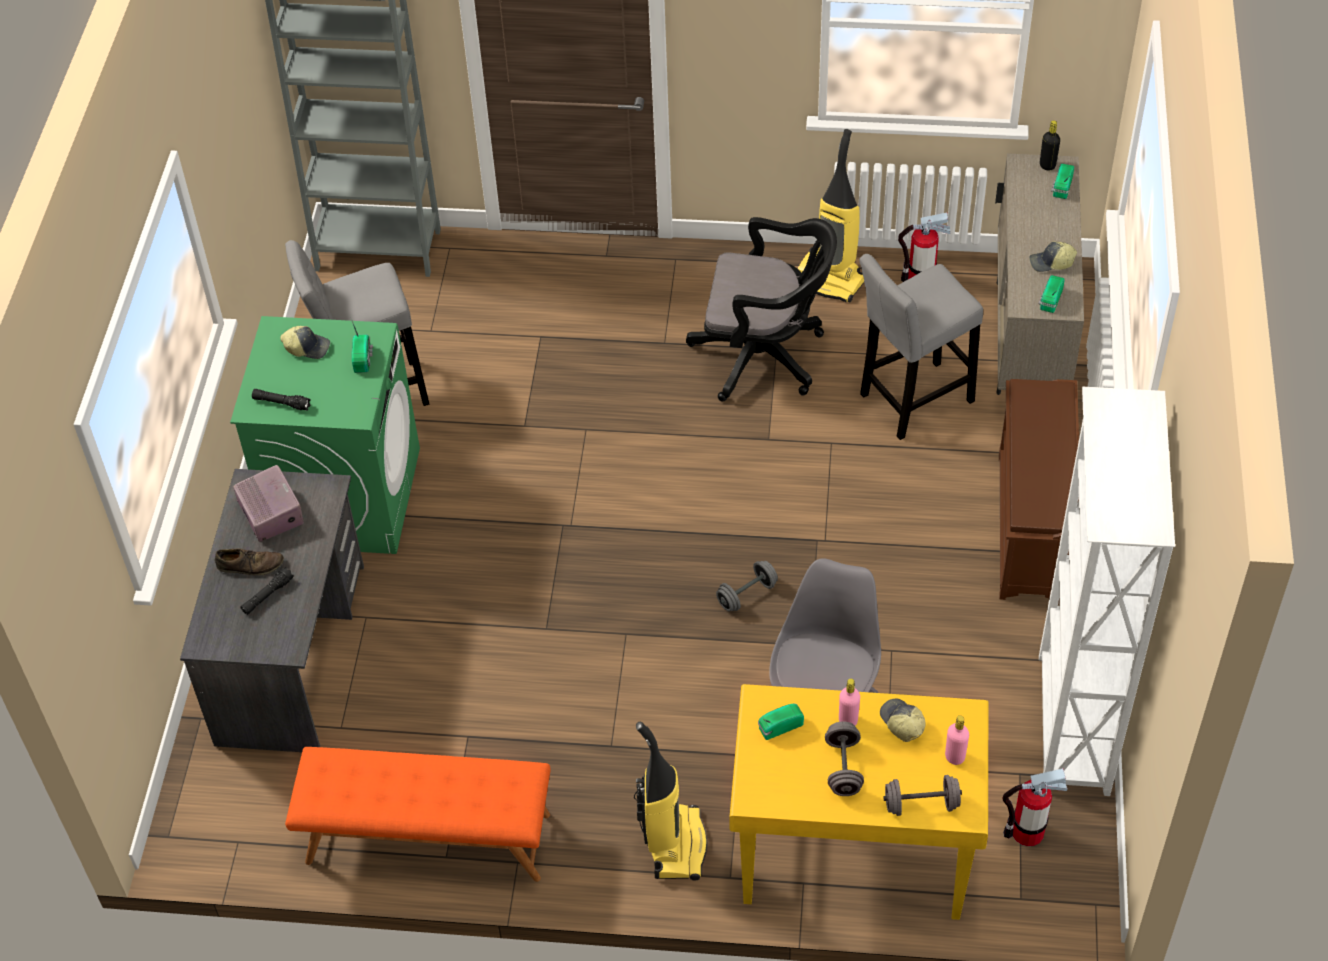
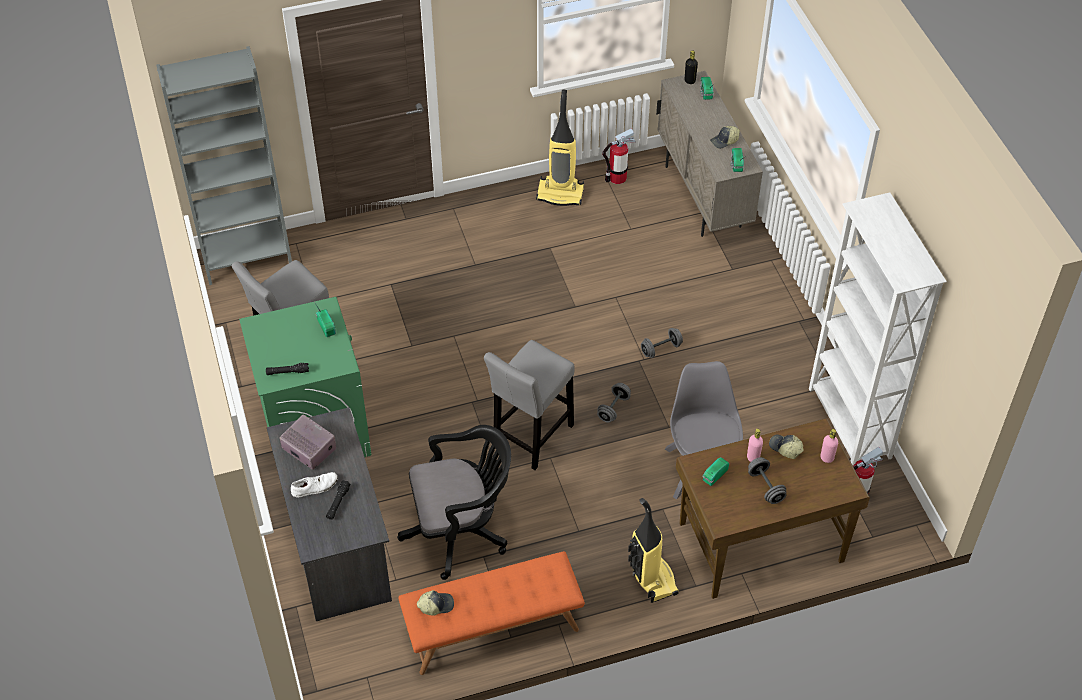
camera: 25 degrees left, 0 degrees up
(250, 565) = (314, 487): brown shoe -> white shoe
(307, 347) = (284, 330): cap -> cap (436, 605)
(765, 356) = (545, 254): black office chair -> black office chair (461, 531)
(852, 847) = (759, 541): yellow desk -> brown desk
(912, 401) = (652, 256): grey stool -> grey stool (531, 438)
(921, 804) = (823, 493): grey dumbbell -> grey dumbbell (661, 349)
(1032, 528) = (765, 312): brown shoe rack -> none

